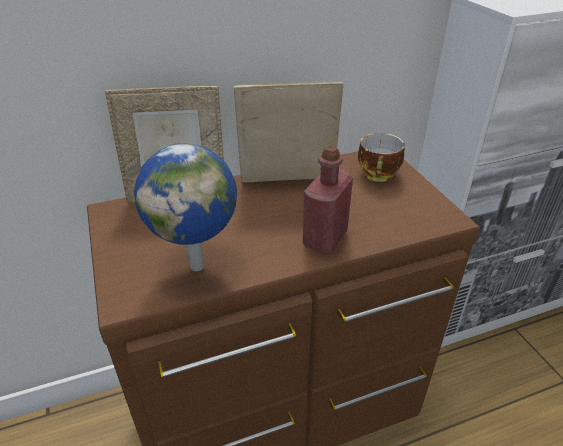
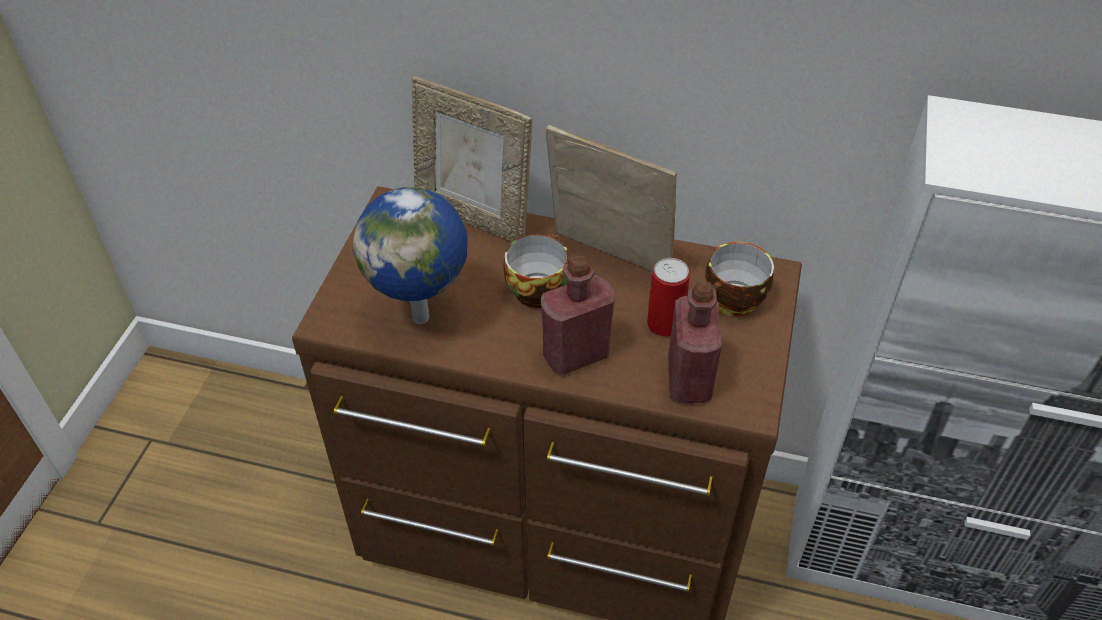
camera: 35 degrees right, 10 degrees up
(261, 215) = (537, 288): none -> cup
(356, 200) = (664, 324): none -> can
(402, 221) = (688, 380): none -> red bottle

